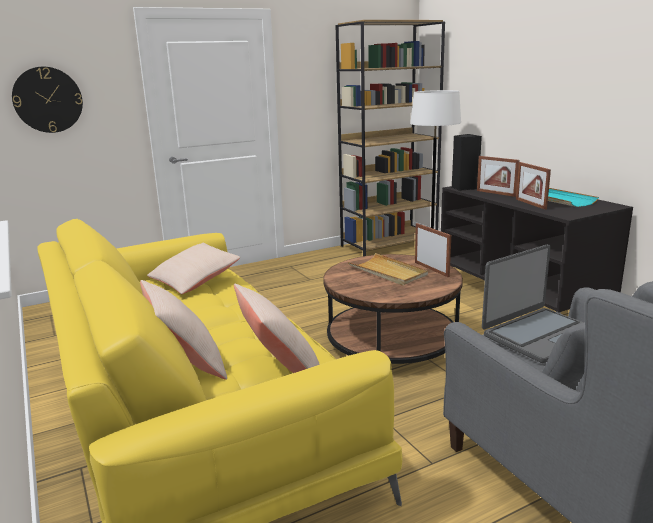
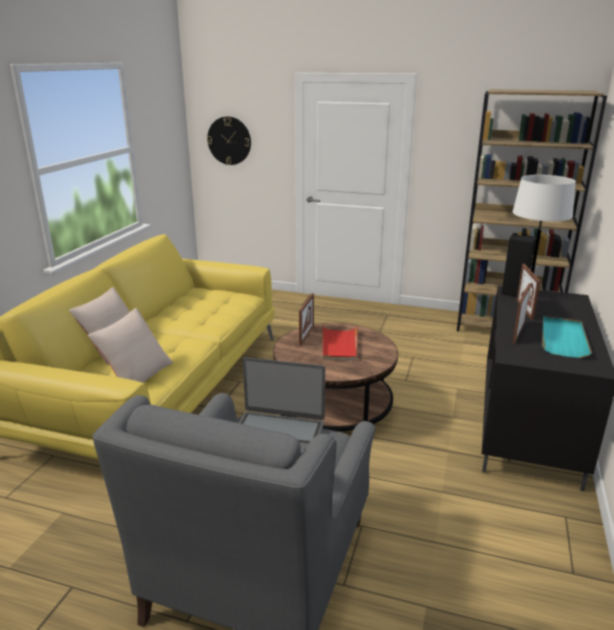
camera: 45 degrees right, 5 degrees up
(194, 280) = (221, 298): beige pillow -> none
(388, 272) = (339, 345): beige tray -> red tray
(431, 269) = (373, 357): picture frame -> picture frame (306, 335)

